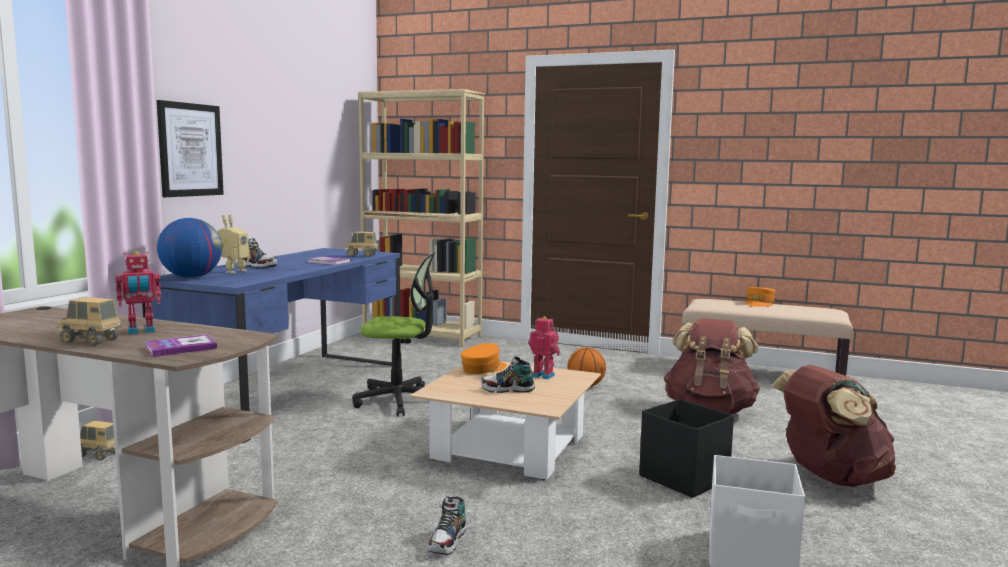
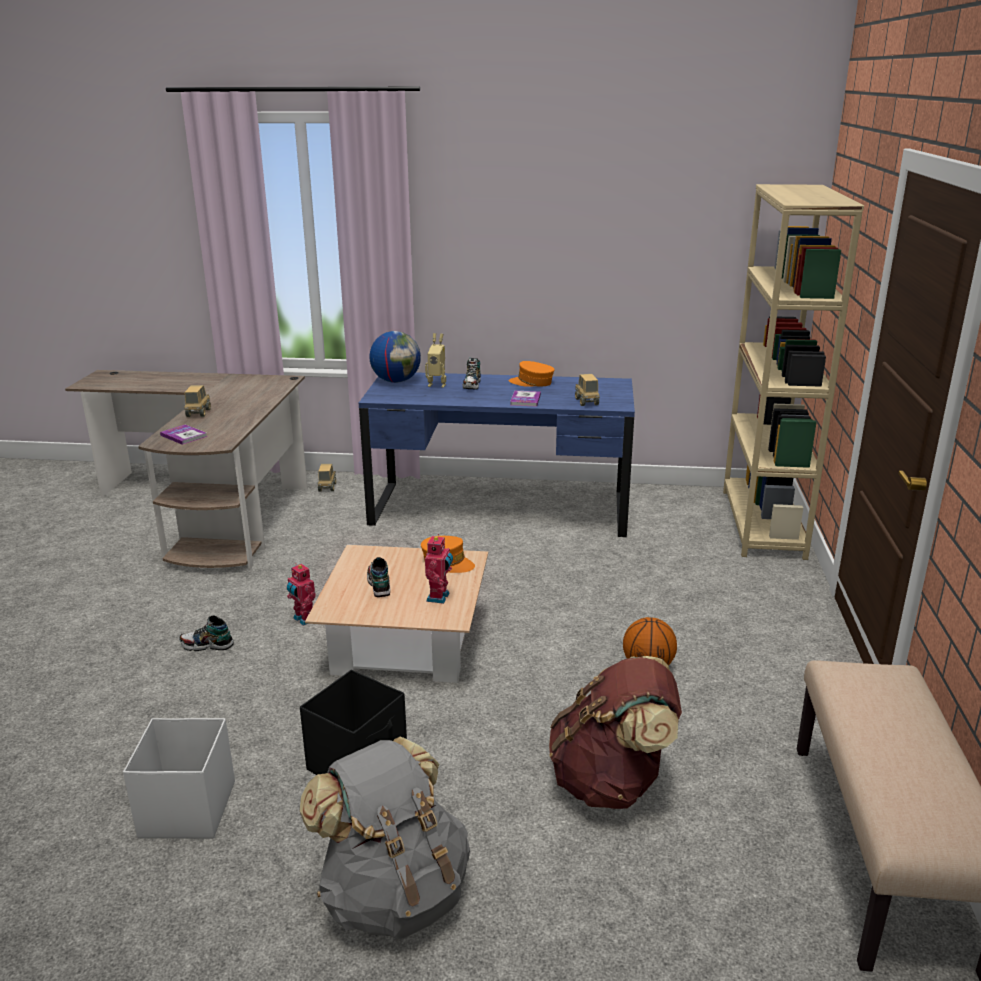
camera: 75 degrees right, 15 degrees up
(141, 331) = (229, 416): toy robot -> toy robot (303, 619)
(190, 150) = (472, 262): picture -> none
(399, 400) = (508, 562): office chair -> none
(759, 303) = (917, 735): orange cap -> orange cap (532, 382)
(830, 477) = (394, 894): brown backpack -> grey backpack

